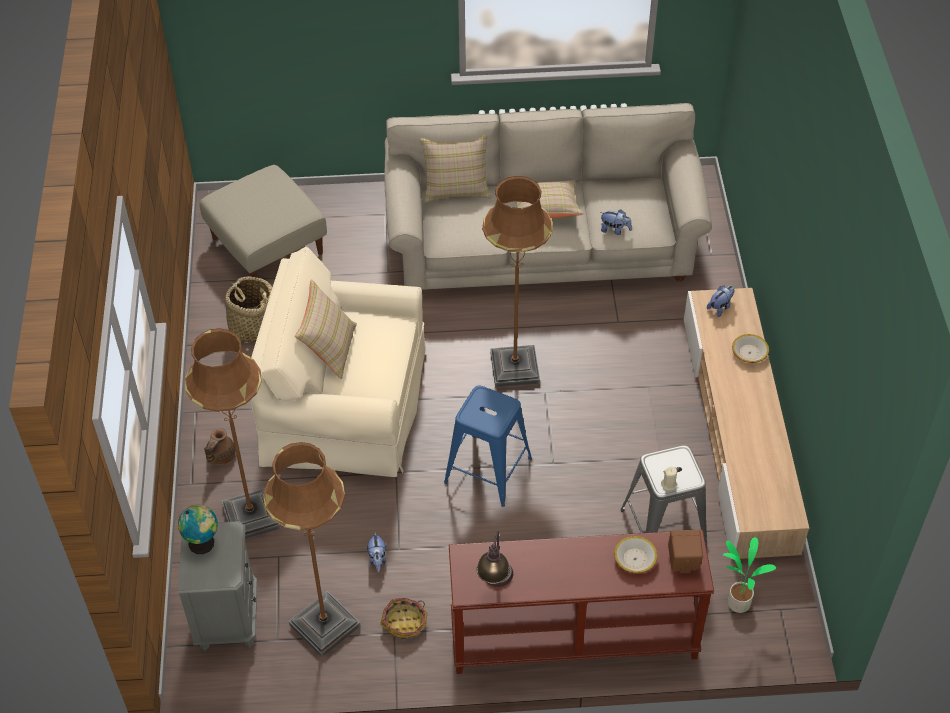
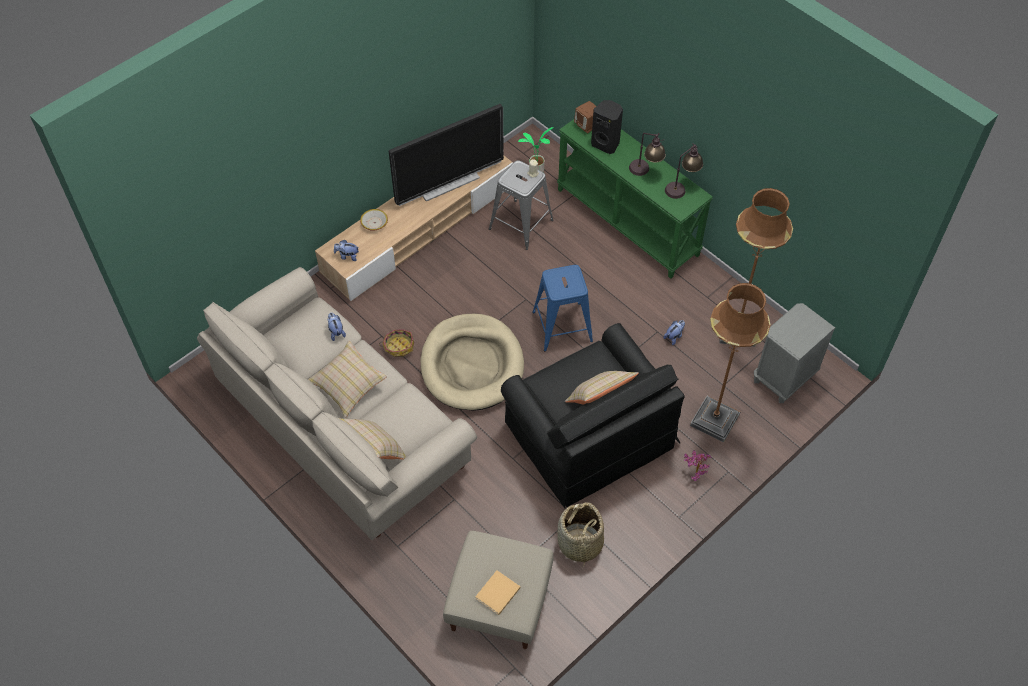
camera: 130 degrees left, 5 degrees up
(203, 543) = (798, 338): globe -> none
(220, 456) = (694, 473): brown teapot -> potted plant
(250, 196) = (497, 594): none -> beige book
(345, 405) = (589, 435): beige armchair -> black armchair
(405, 623) = (696, 296): basket -> basket (398, 346)
(514, 368) = (472, 365): brown floor lamp -> beige dog bed
(553, 566) = (645, 171): none -> table lamp
(573, 639) = (628, 221): brown console table -> green console table
(635, 559) = (606, 144): bowl -> black speaker
(755, 449) = (448, 183): none -> television

